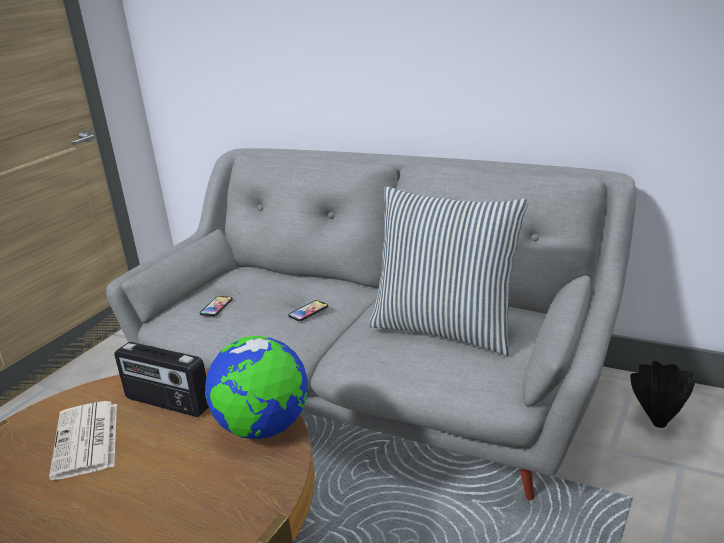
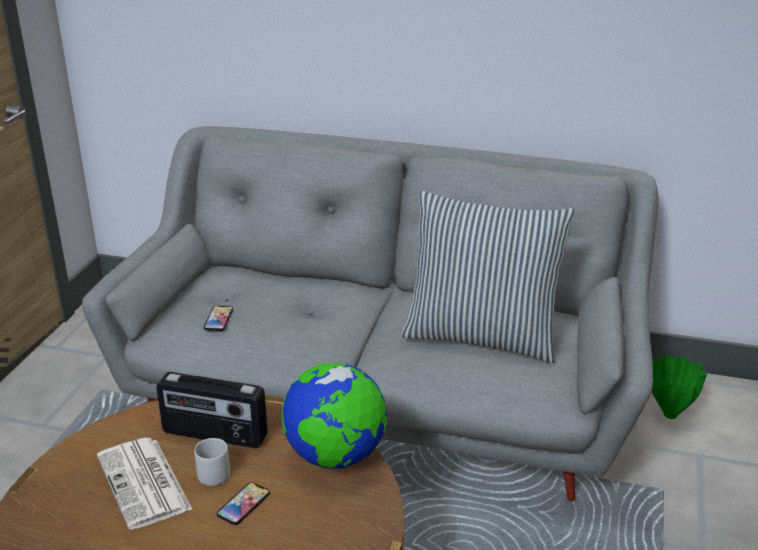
camera: 15 degrees left, 5 degrees up
(147, 436) = (211, 473): none -> grey mug
(308, 311) = (326, 321): phone -> phone (243, 504)
(659, 422) = (669, 414): black vase -> green vase

